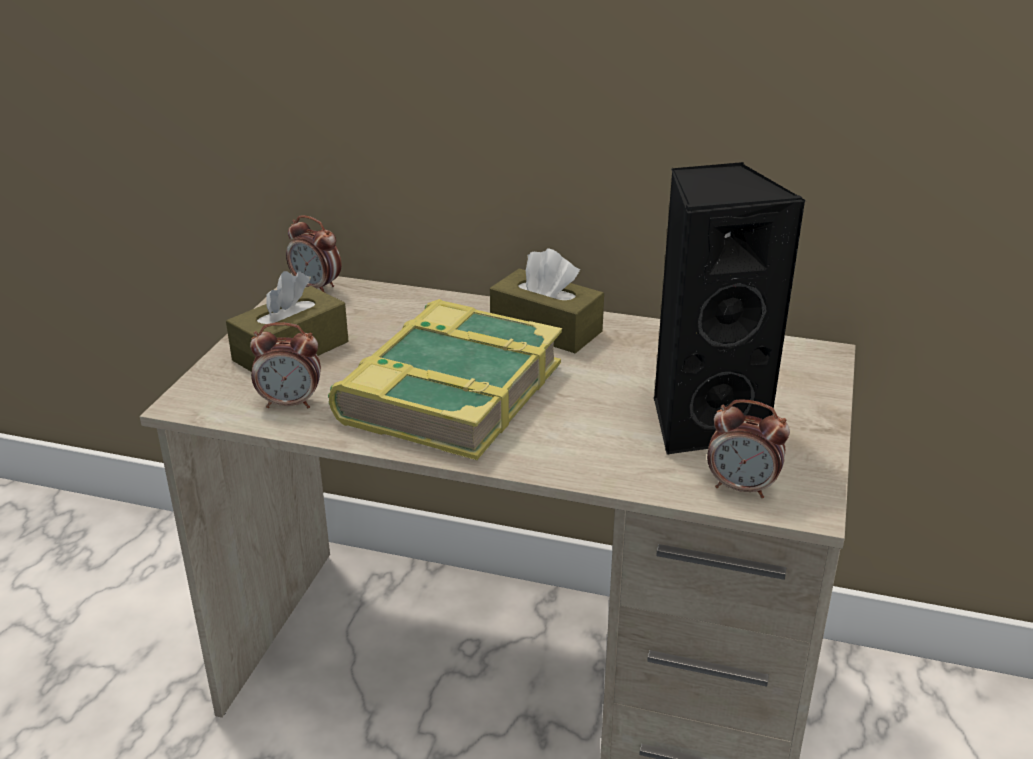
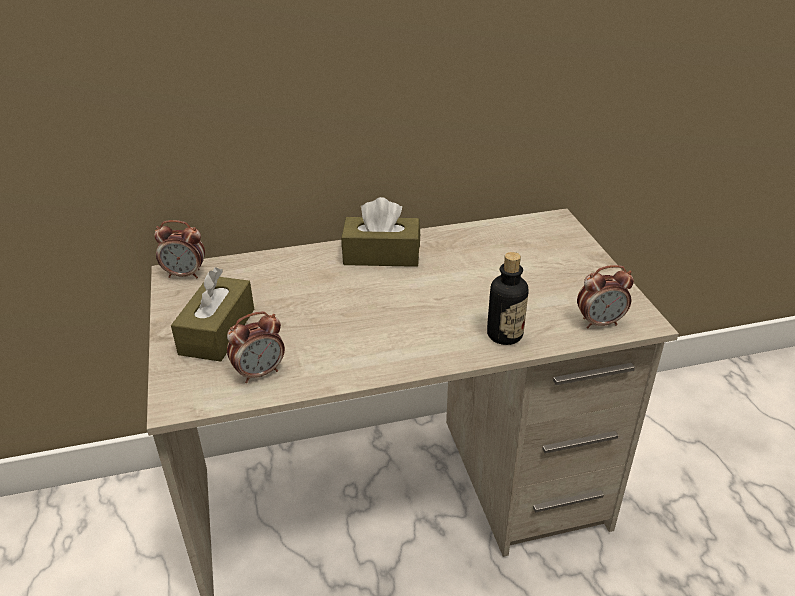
camera: 30 degrees left, 5 degrees up
(449, 392) = (364, 323): book -> none
(600, 458) = (504, 334): none -> bottle
(703, 422) = (538, 288): black speaker -> none

